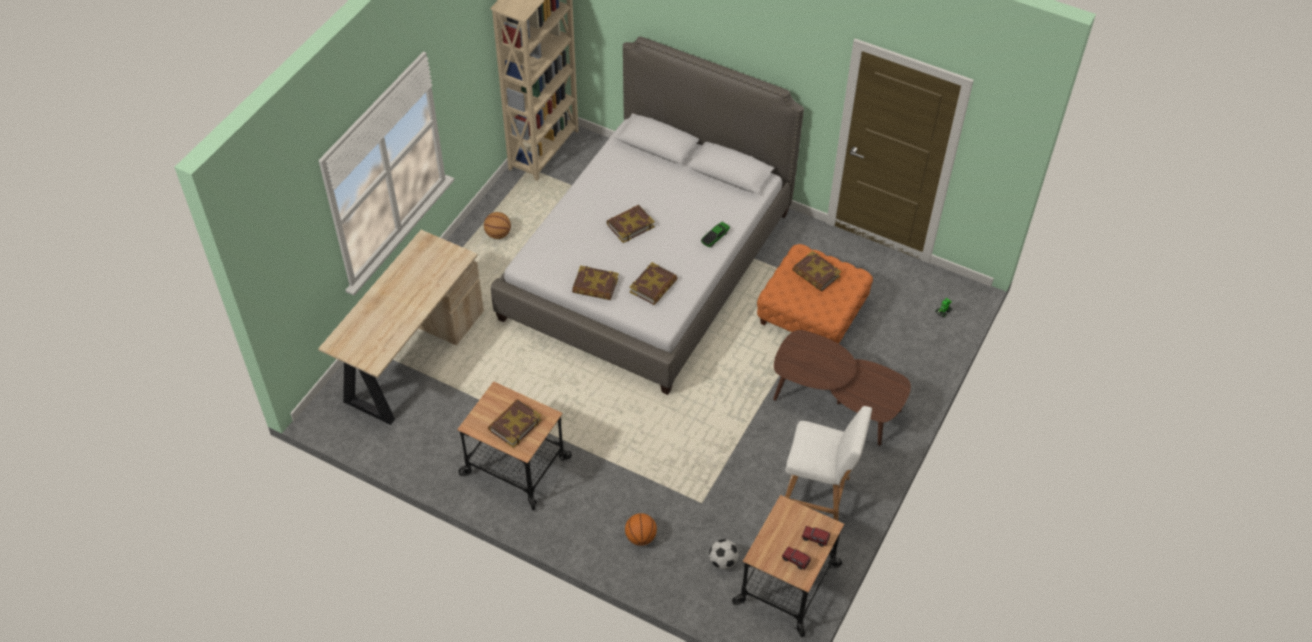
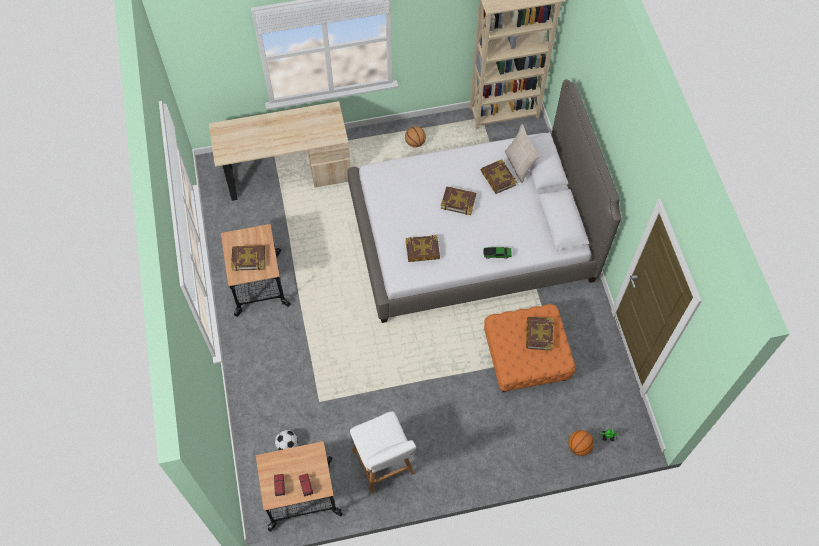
camera: 50 degrees right, 10 degrees up
(595, 286) = (392, 220): book -> book (498, 178)
(639, 158) = (519, 165): none -> beige pillow
(640, 537) = (266, 386): basketball -> basketball (579, 447)
(835, 403) = (465, 424): brown coffee table -> none

